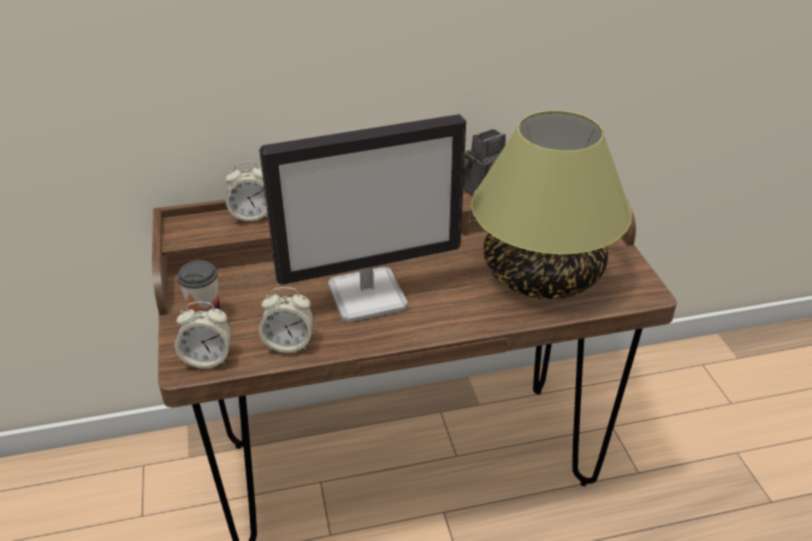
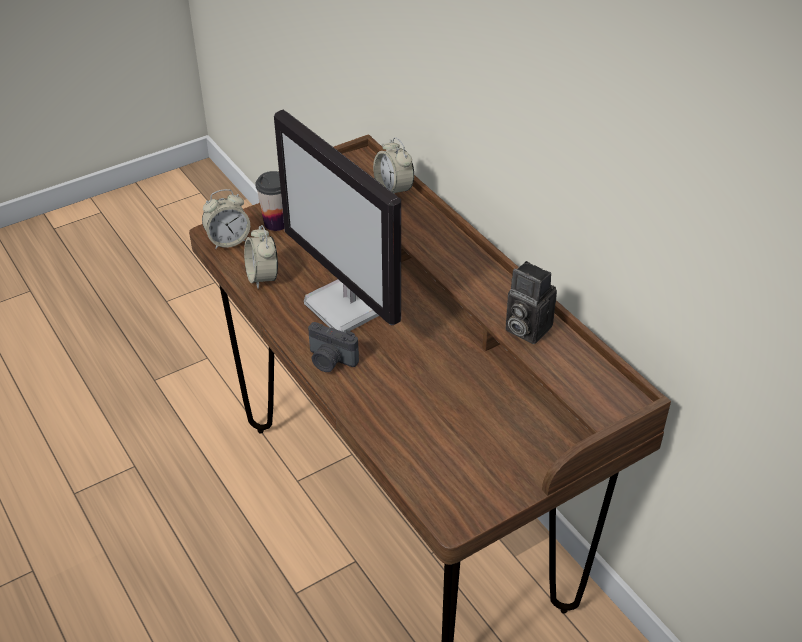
camera: 70 degrees right, 5 degrees up
(208, 359) = (228, 241): alarm clock -> alarm clock turned 90 degrees counterclockwise
(439, 322) = (330, 361): none -> camera
(543, 275) = (442, 423): table lamp -> none

